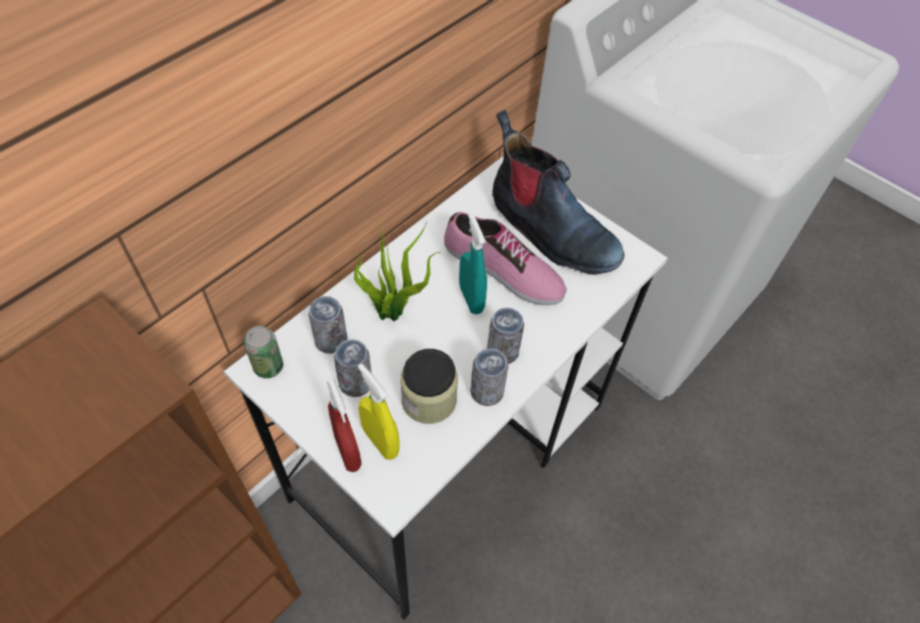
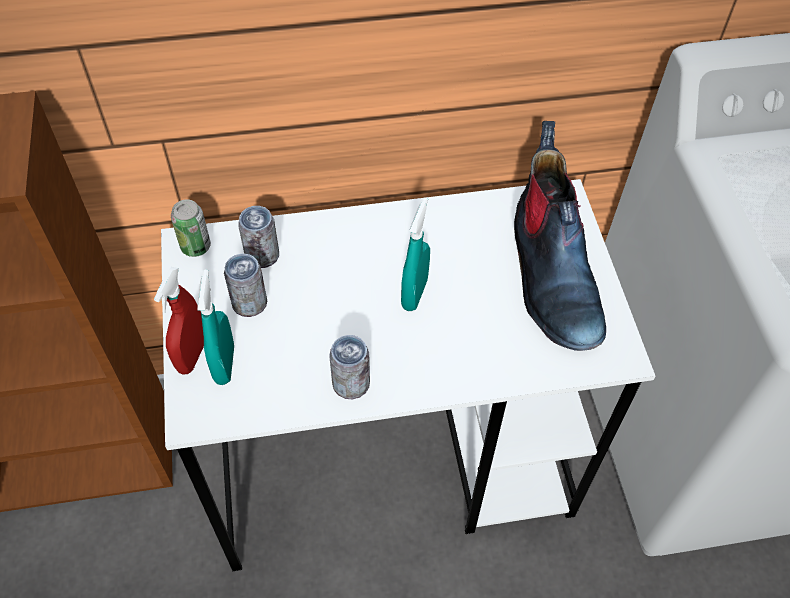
camera: 40 degrees right, 0 degrees up
(380, 441) = (224, 364): yellow spray bottle -> turquoise spray bottle
(394, 312) = (336, 263): potted plant -> none
(429, 400) = (295, 357): jar -> none
(502, 270) = (468, 286): shoe -> none
(502, 351) = (399, 358): can -> none

